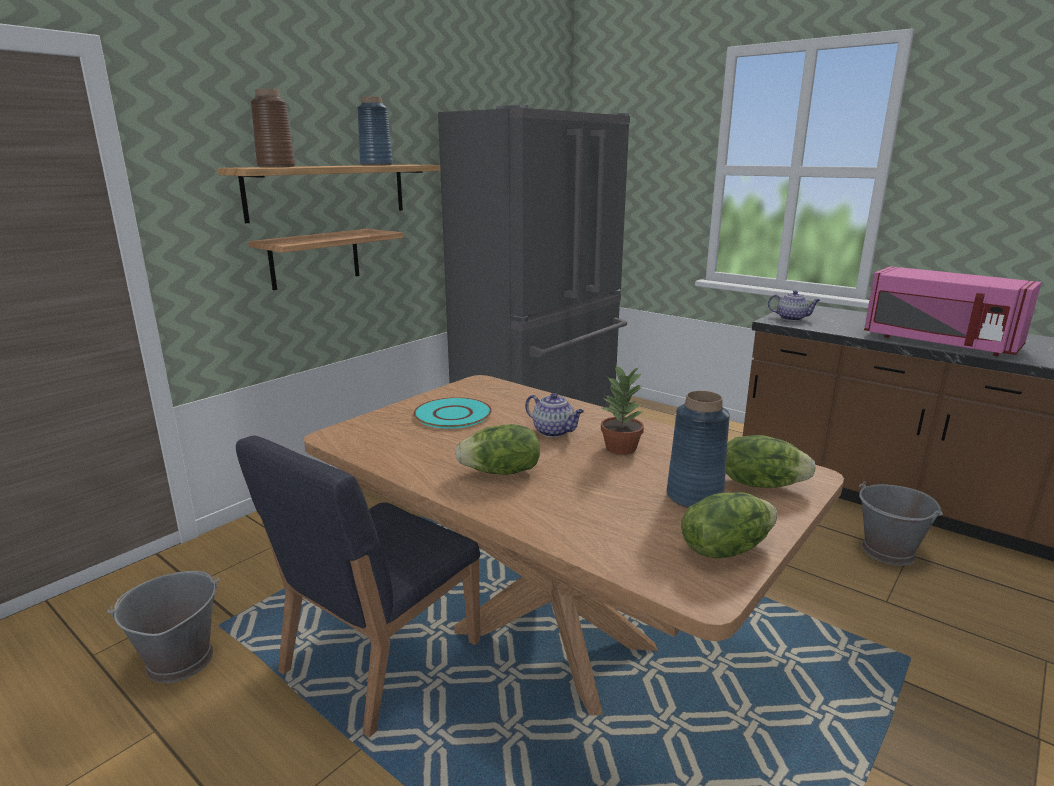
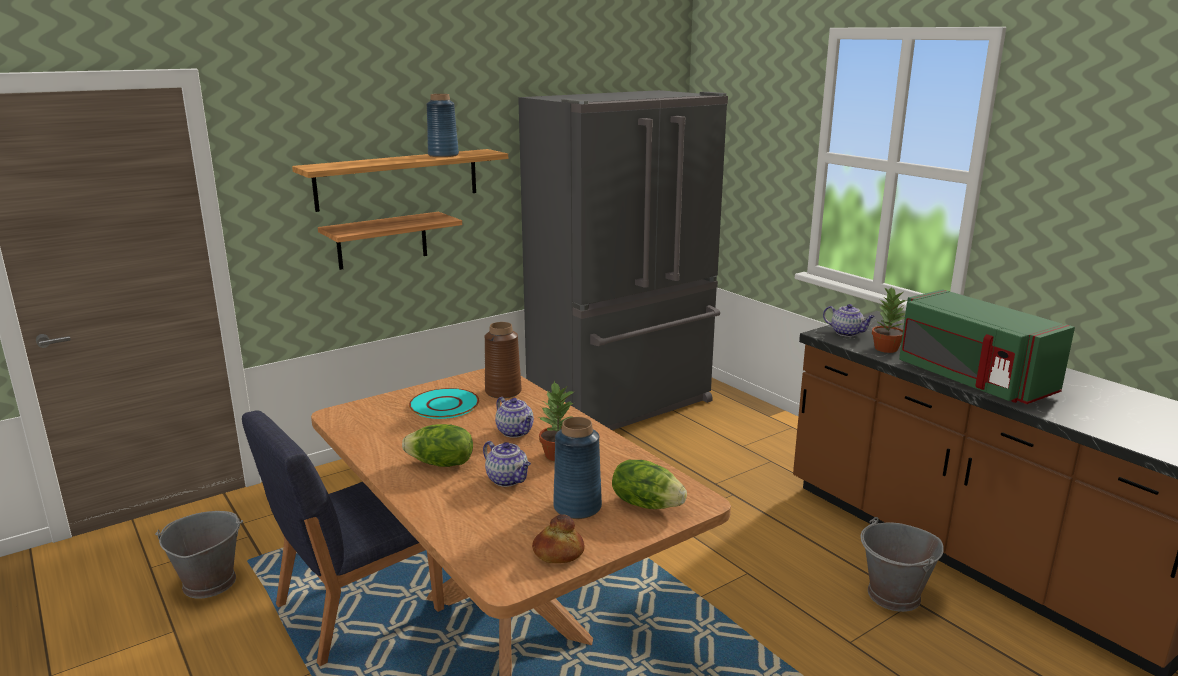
camera: 15 degrees right, 0 degrees up
(276, 166) = (343, 163): brown vase -> brown vase (503, 391)
(592, 479) = (508, 480): none -> teapot
(725, 549) = (558, 553): lettuce -> bread
(838, 326) = (885, 348): none -> potted plant
(938, 343) = (971, 379): pink microwave -> green microwave

